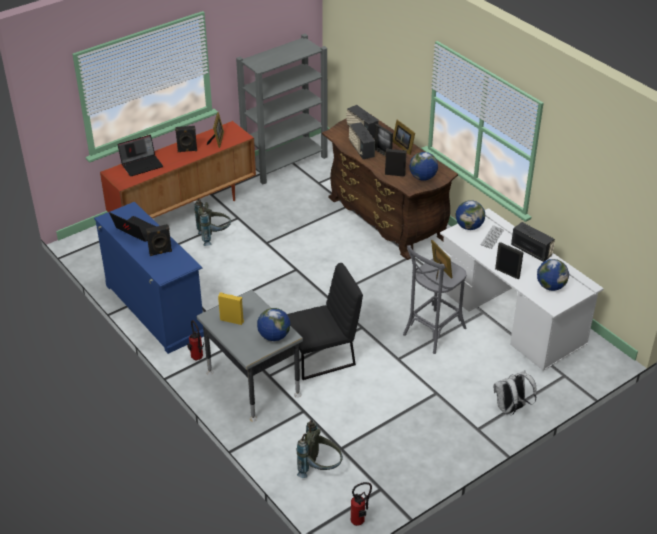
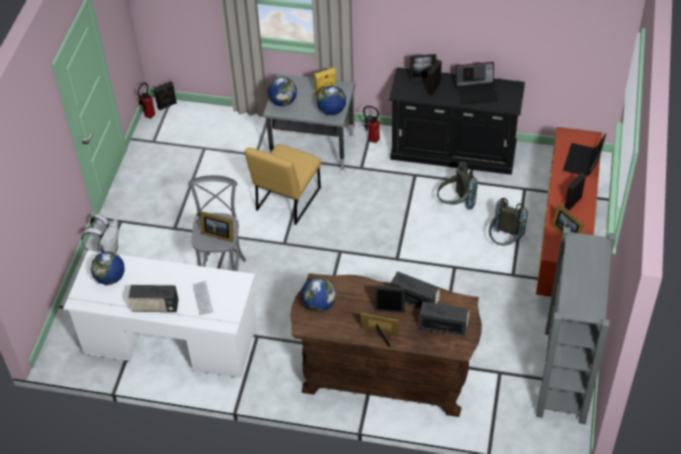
camera: 140 degrees right, 10 degrees up
(155, 309) = (453, 151): blue cabinet -> black cabinet
(320, 469) = (204, 128): grey backpack -> grey backpack (455, 204)
(322, 356) = (287, 200): black chair -> yellow chair
(395, 173) = (349, 291): black speaker -> black speaker (167, 106)
(469, 227) = (234, 297): globe -> globe (331, 111)
(507, 273) = (158, 267): picture frame -> picture frame (422, 79)

